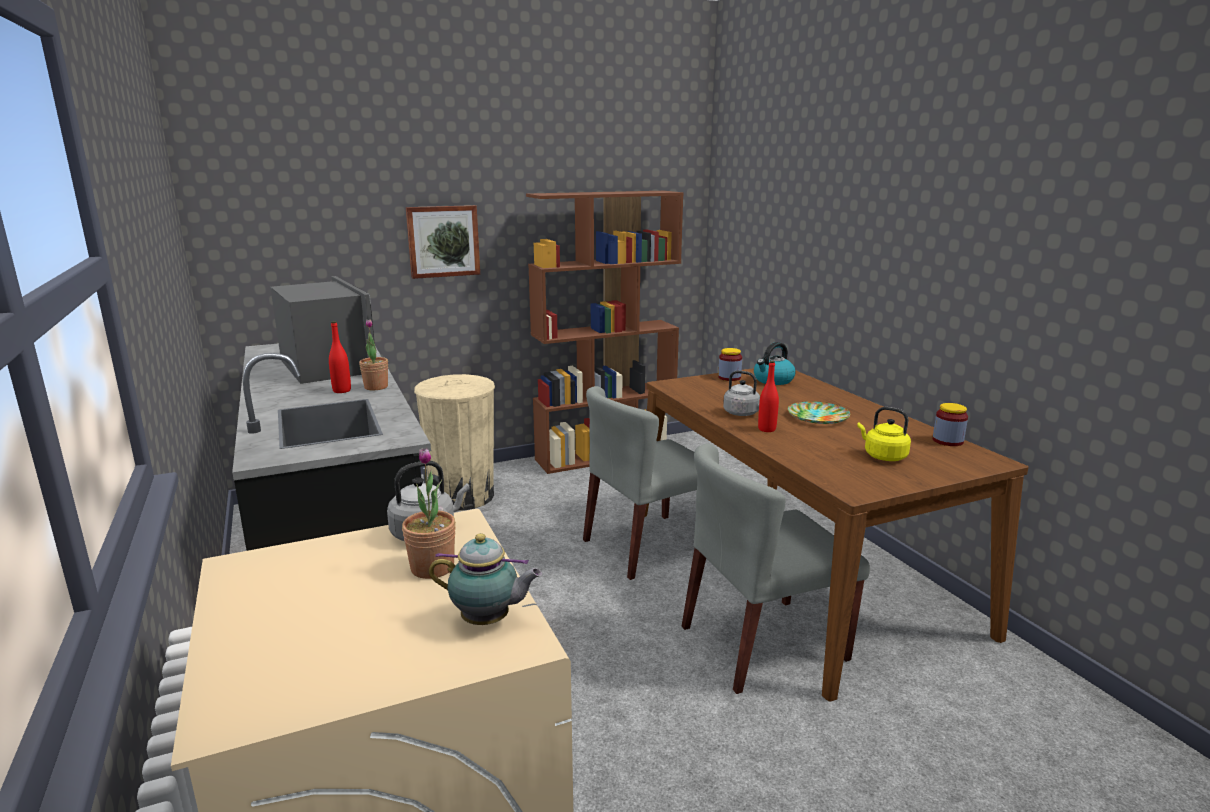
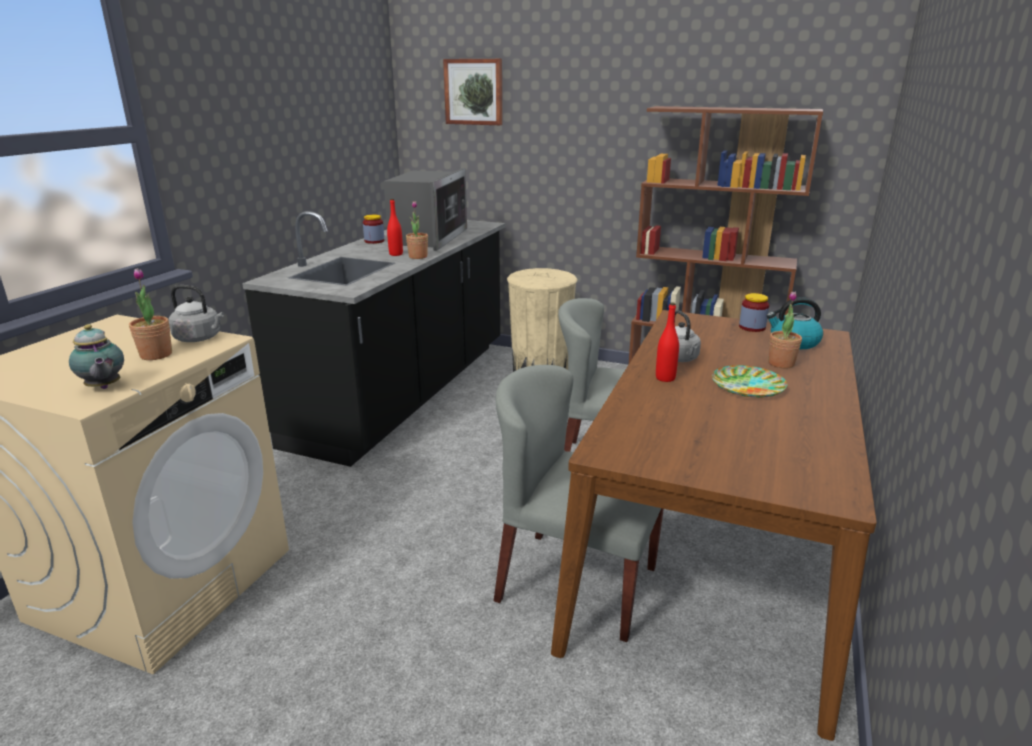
camera: 45 degrees right, 5 degrees up
(443, 241) = (576, 148): picture -> picture (474, 92)
(799, 396) = (781, 364): none -> potted plant
(883, 456) = (716, 441): yellow kettle -> none
(947, 441) = (839, 459): jar -> jar (374, 241)

